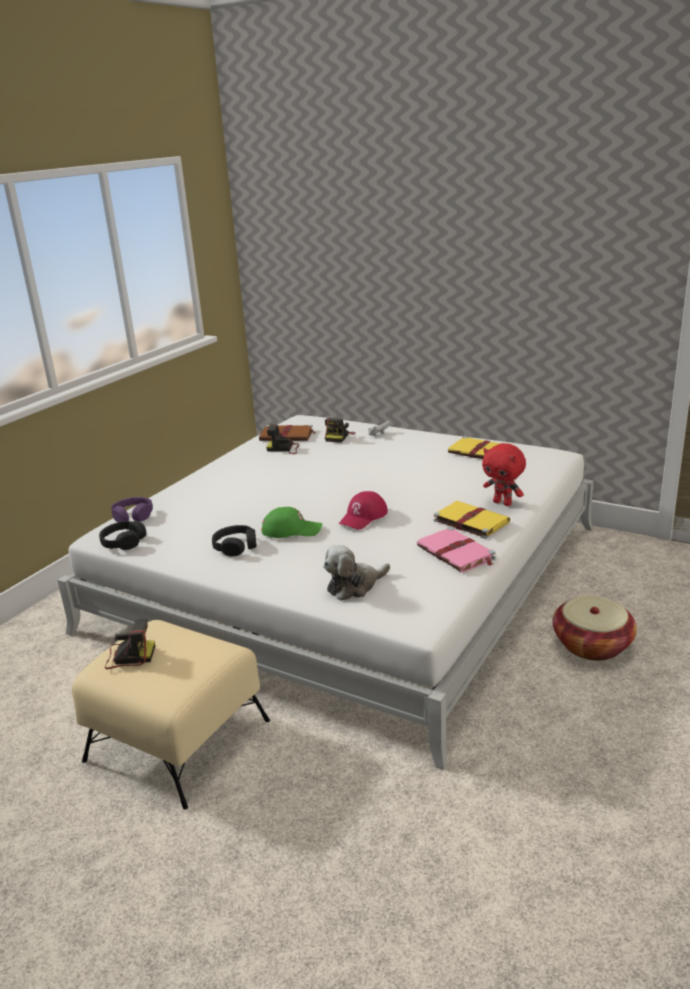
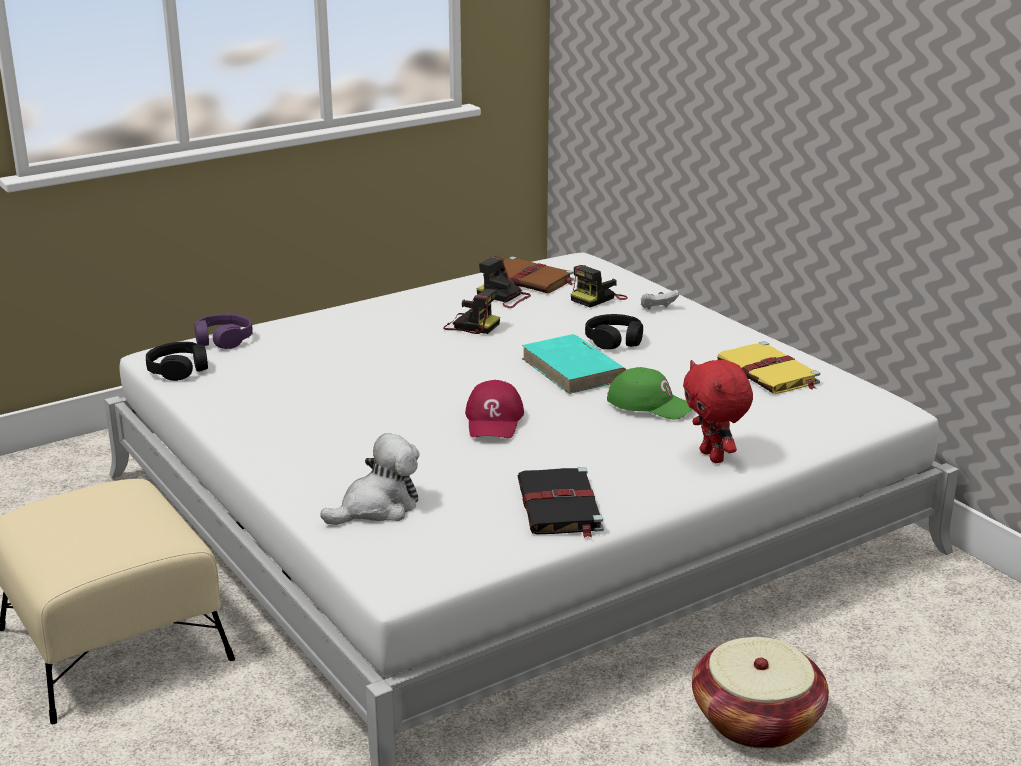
camera: 25 degrees right, 0 degrees up
(129, 656) = (63, 510): camera -> camera (470, 325)
(235, 547) = (295, 413): black headphones -> black headphones (614, 340)
(291, 530) = (384, 411): green cap -> green cap (650, 404)
(354, 586) = (377, 507): plush toy -> plush toy turned 150 degrees clockwise
(363, 517) = (494, 420): red cap -> red cap turned 60 degrees counterclockwise
(374, 477) = (574, 369): none -> turquoise book
(456, 553) = (559, 507): pink book -> black book
(470, 521) = (633, 468): yellow book -> none

